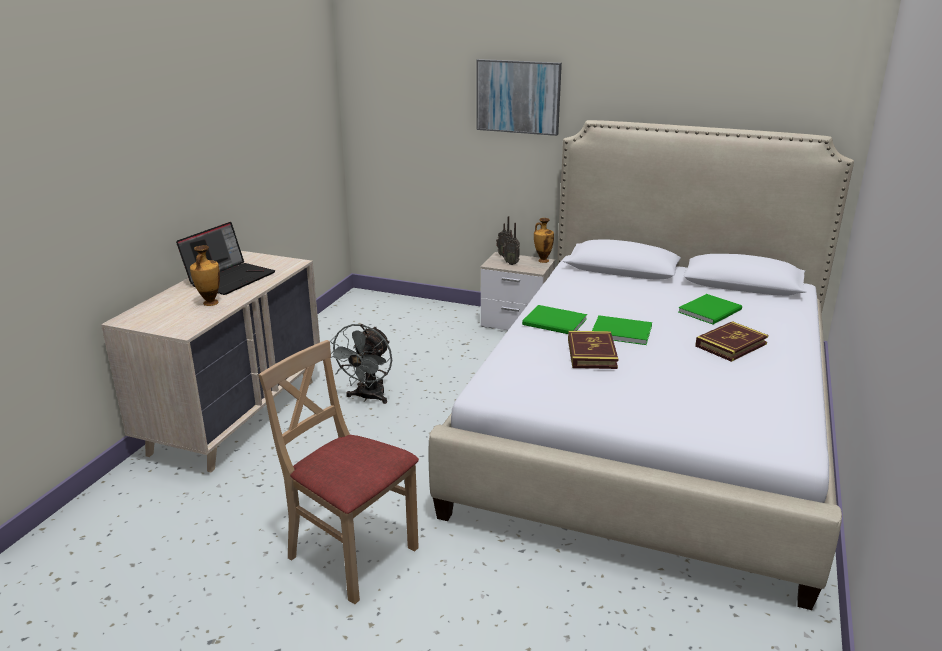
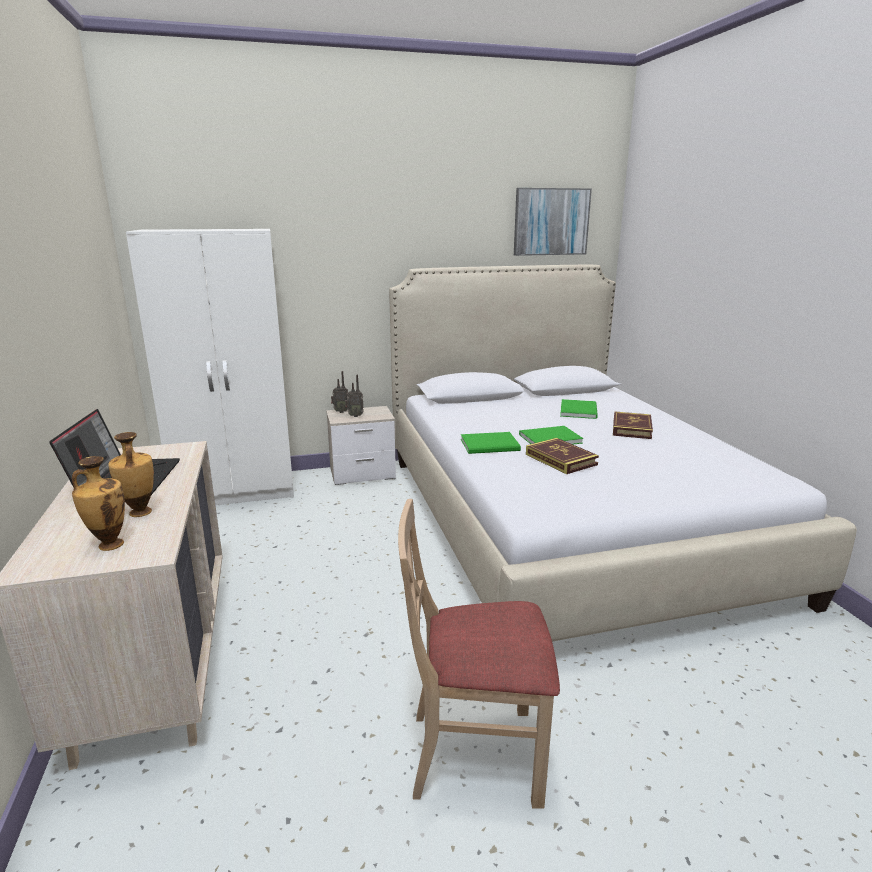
camera: 35 degrees left, 5 degrees down
(368, 397) = (299, 583): grey fan -> none
(401, 310) = (237, 491): none -> white wardrobe
(518, 96) = (335, 253): picture -> picture (551, 222)
(542, 260) = (378, 408): vase -> vase (109, 545)

